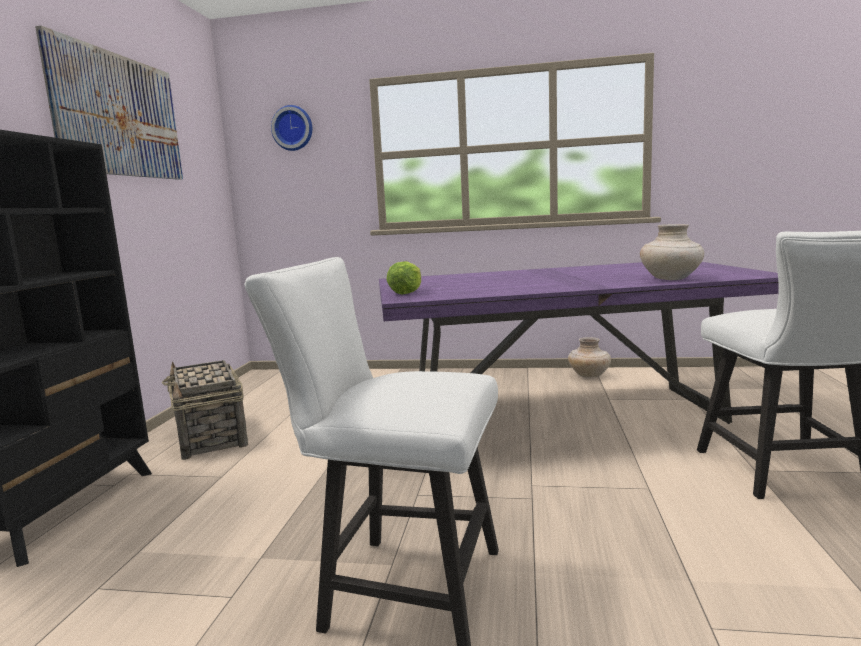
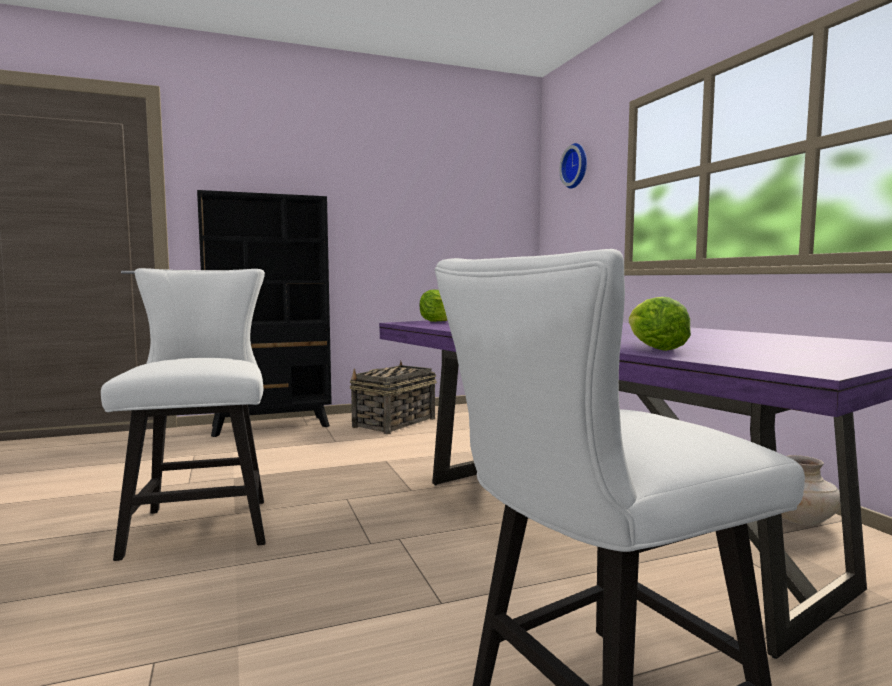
camera: 60 degrees right, 5 degrees down
(119, 115) = (404, 174): picture -> none
(671, 279) = (654, 348): beige vase -> lettuce

